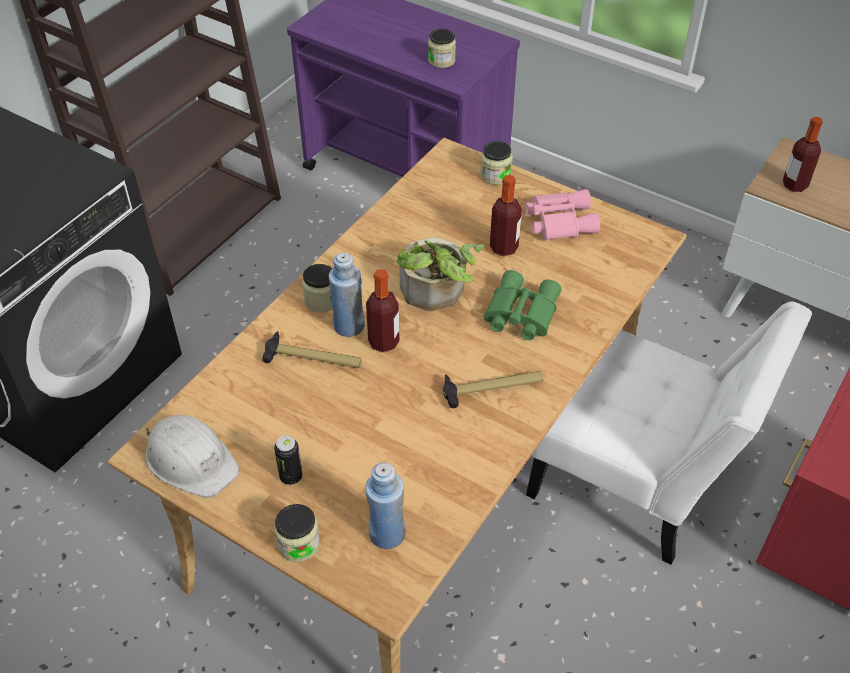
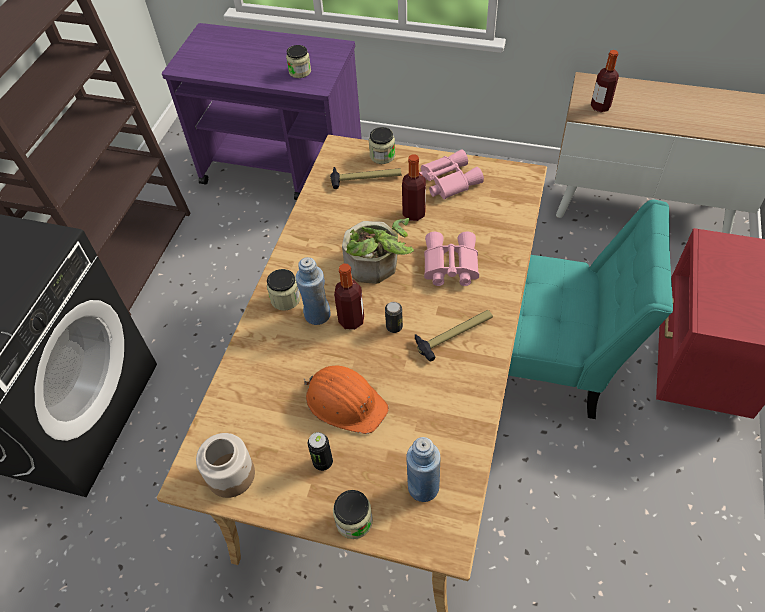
camera: 15 degrees left, 5 degrees up
(191, 460) = (231, 474): white hard hat -> jar
(313, 358) = (299, 351): hammer -> hammer (366, 178)
(341, 423) = (345, 401): none -> orange hard hat
(428, 361) = (394, 327): none -> can
(519, 314) = (449, 265): green binoculars -> pink binoculars
(638, 481) = (547, 362): white chair -> turquoise chair

